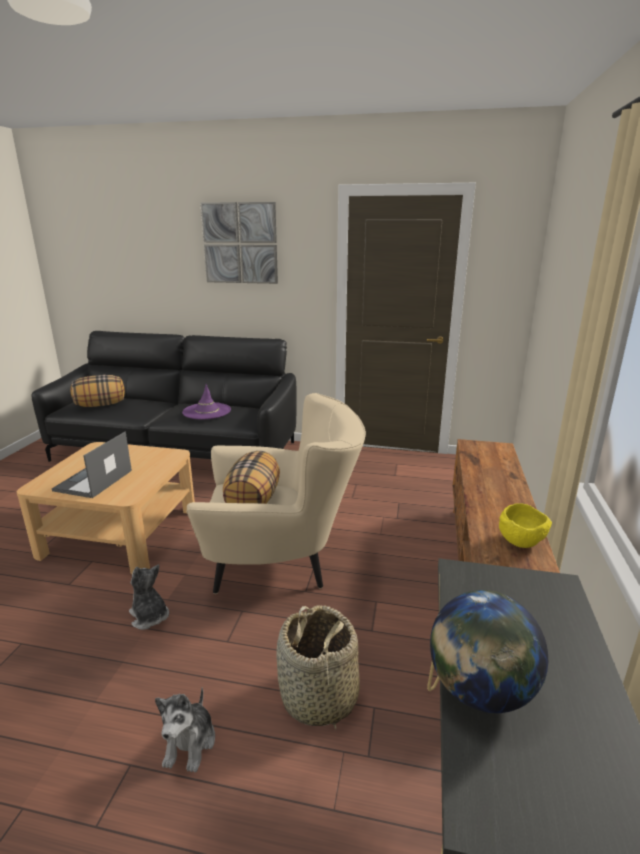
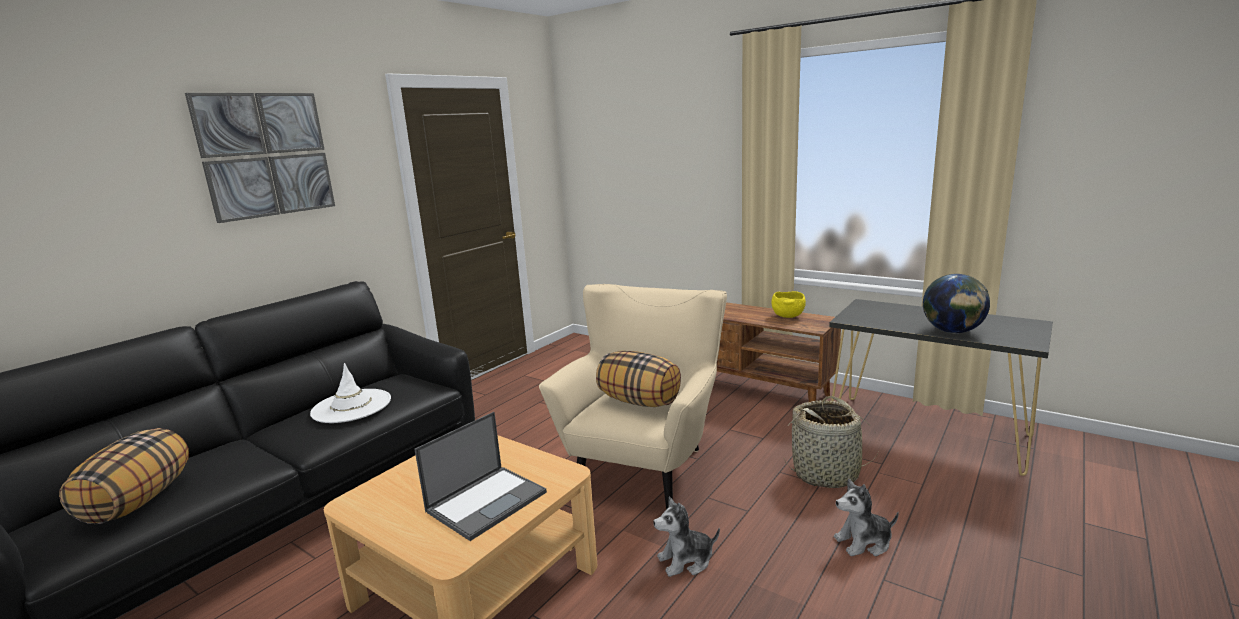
camera: 65 degrees left, 5 degrees down
(93, 481) = (487, 501): laptop -> laptop turned 90 degrees counterclockwise
(190, 743) = (864, 542): plush toy -> plush toy turned 135 degrees clockwise
(206, 411) = (351, 406): purple hat -> white hat

